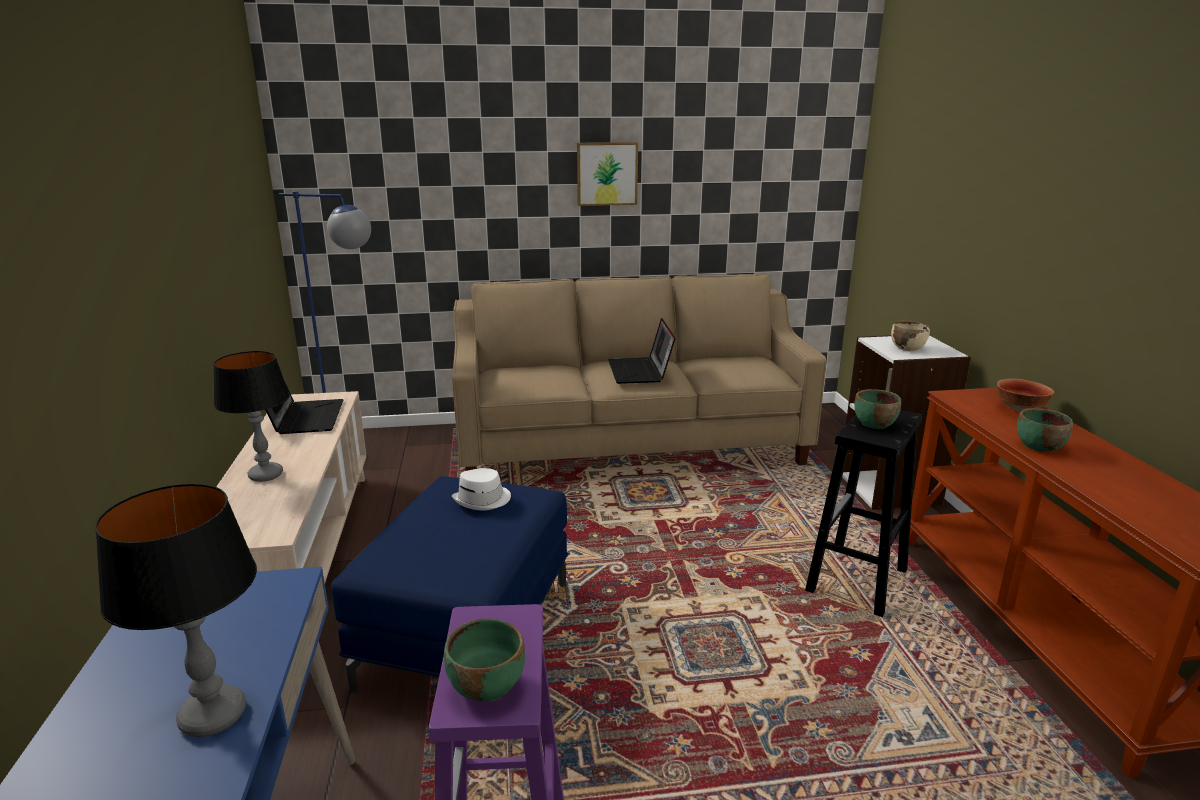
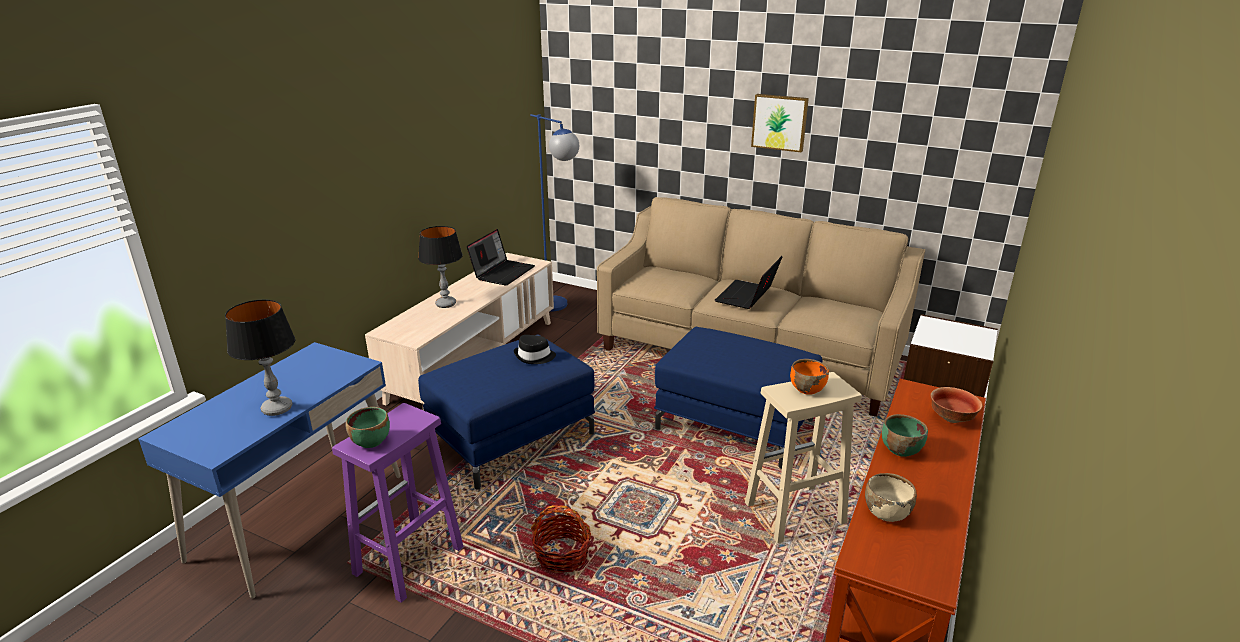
camera: 35 degrees right, 5 degrees up
(483, 500) = (534, 356): white hat -> black hat
(699, 517) = (734, 425): none -> blue ottoman
(700, 749) = (562, 555): none -> basket
(856, 582) = (793, 514): black stool -> beige stool
(874, 424) = (807, 389): green bowl -> orange bowl
(907, 348) = (946, 337): beige bowl -> beige bowl (886, 512)

